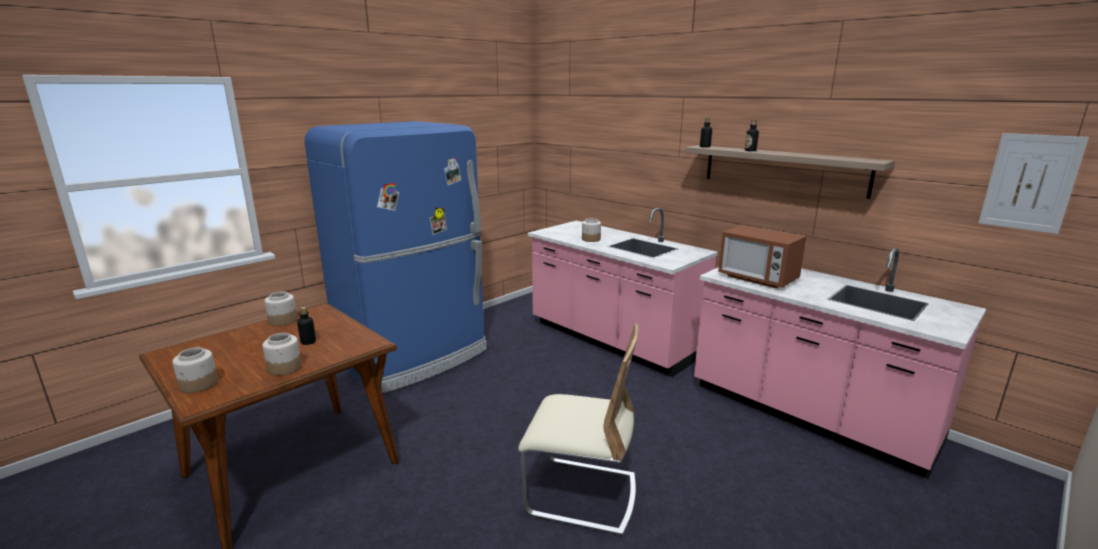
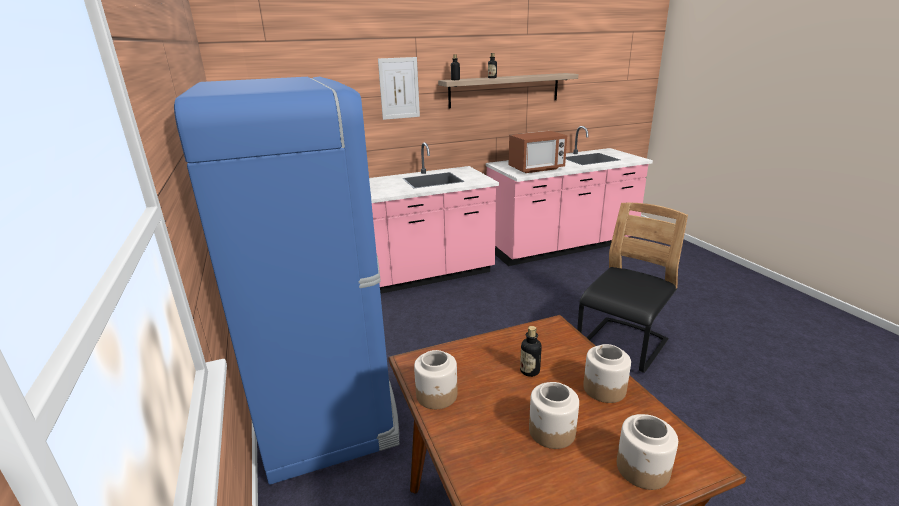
camera: 65 degrees left, 5 degrees up
(581, 495) = (622, 346): beige chair -> black chair
(591, 239) = (386, 189): jar -> jar (552, 431)
(1030, 182) = (619, 76): picture -> picture (399, 88)

